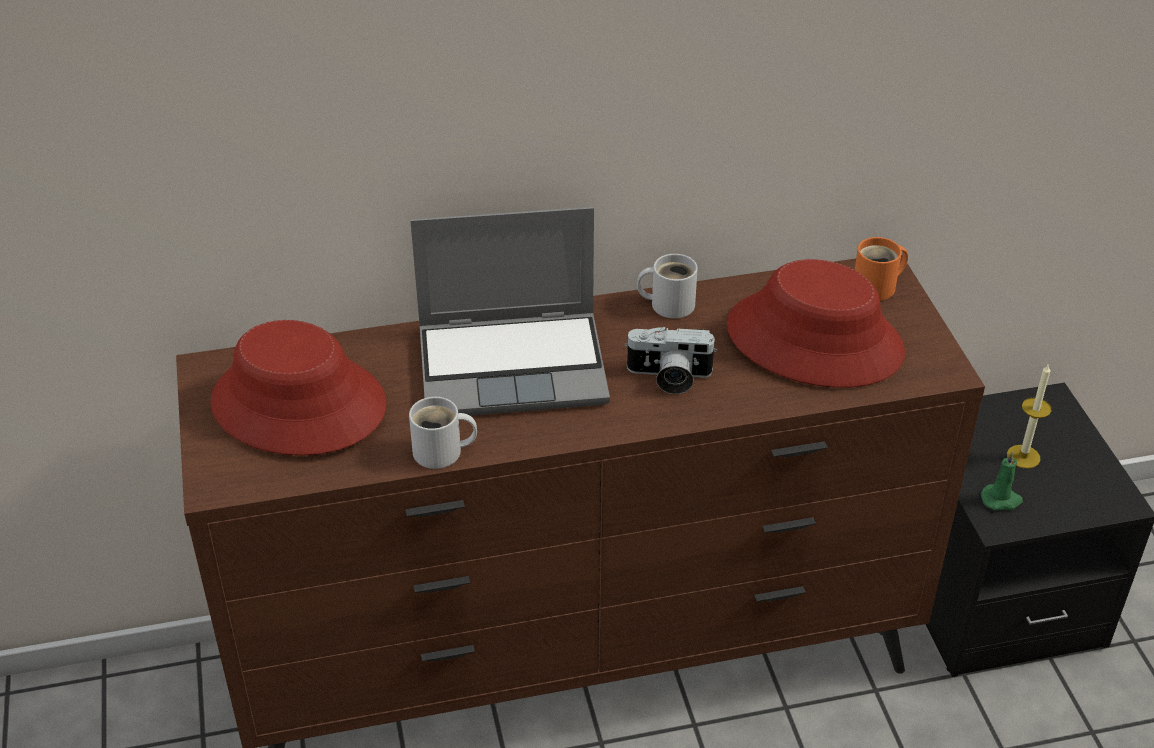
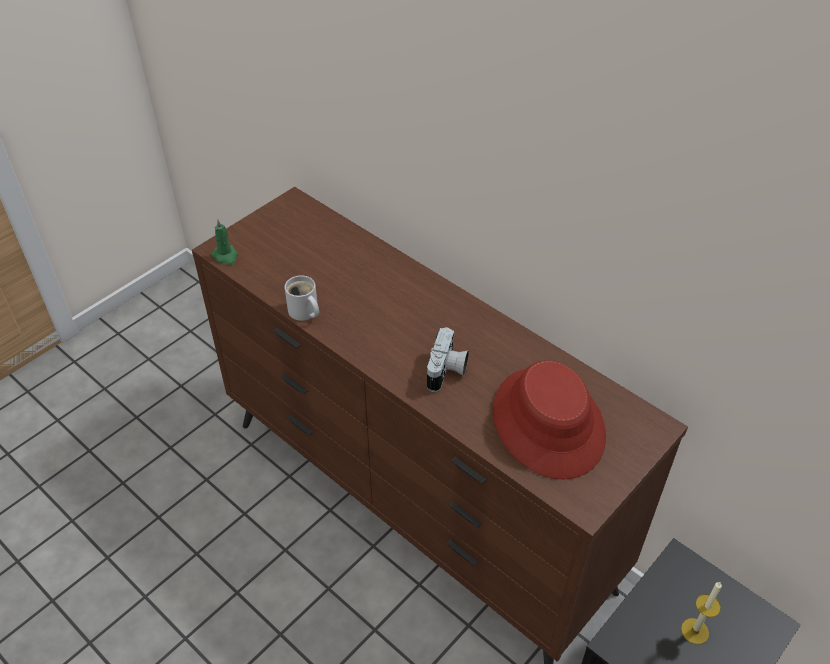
camera: 55 degrees right, 5 degrees up
(298, 405) = (294, 243): red hat -> none
(514, 366) = (396, 304): laptop -> none
(668, 303) = (513, 339): white mug -> none
(668, 377) = (447, 371): camera -> camera turned 135 degrees counterclockwise
(878, 287) = (636, 431): orange mug -> none
(1001, 499) = (639, 636): green candle -> green candle (226, 256)

